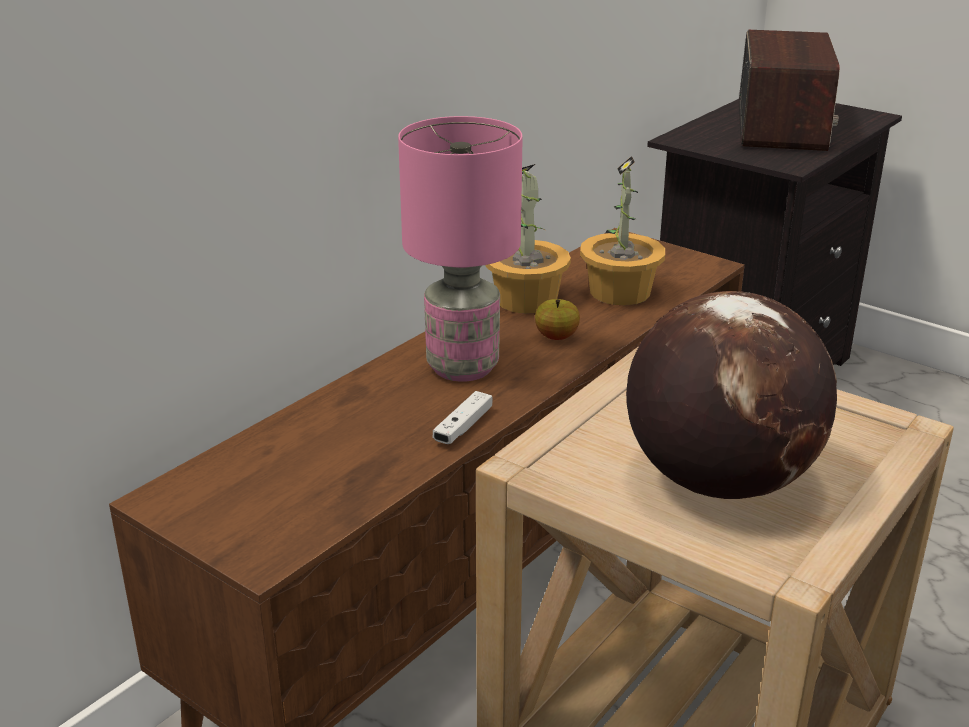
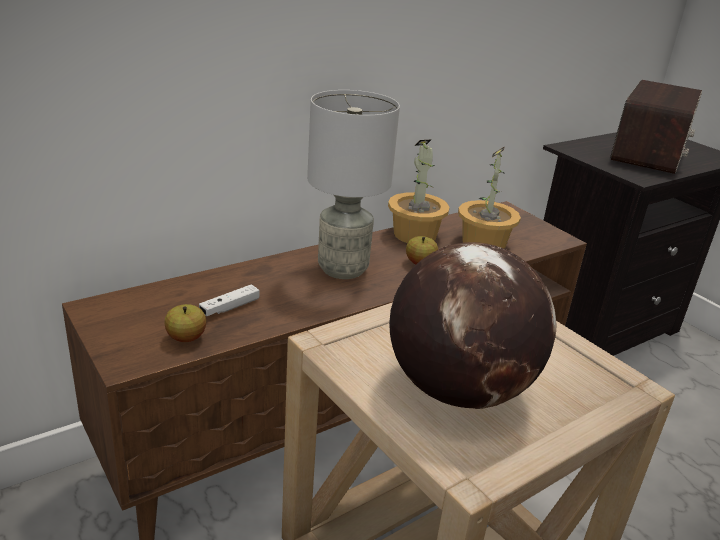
camera: 15 degrees right, 0 degrees up
(319, 507) = (186, 338): none -> apple
(463, 427) = (316, 308): white game controller -> white game controller (230, 307)
(464, 367) = (343, 269): pink table lamp -> grey table lamp

